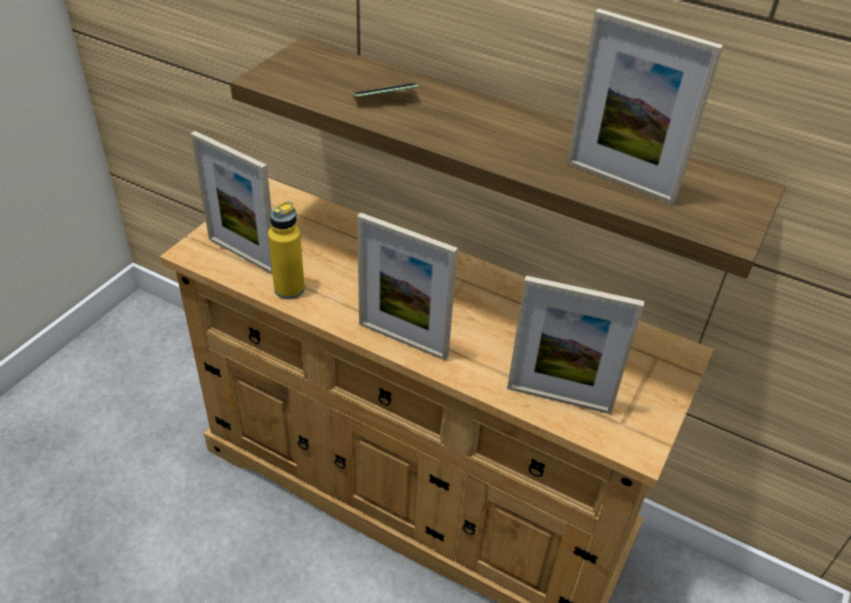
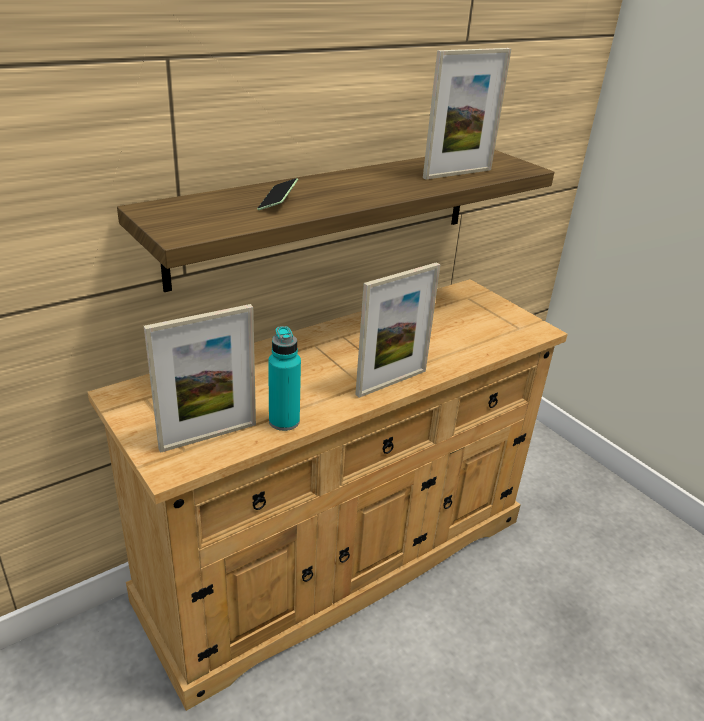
camera: 65 degrees left, 10 degrees down
(289, 289) = (284, 421): yellow bottle -> turquoise bottle
(558, 399) = (487, 341): picture frame -> none

